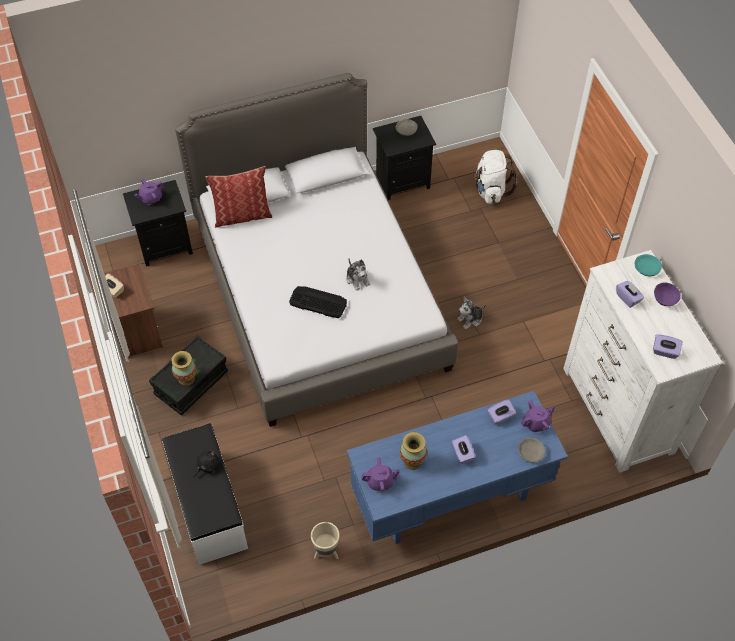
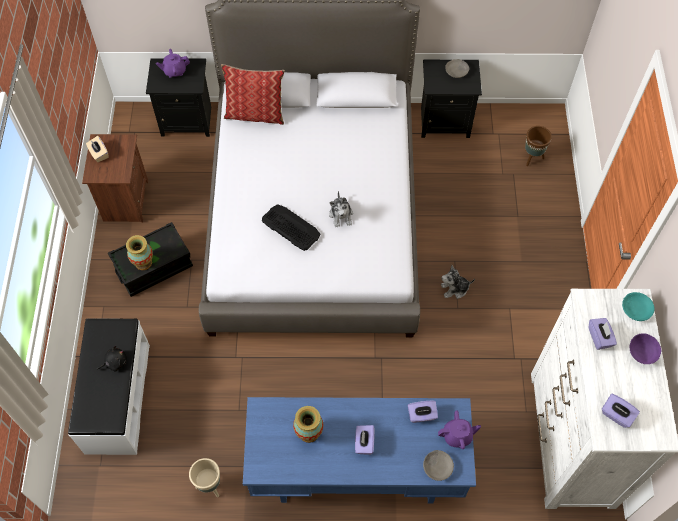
camera: 20 degrees right, 5 degrees up
(380, 481) = (266, 443): purple teapot -> none
(491, 190) = (532, 158): white backpack -> brown planter

